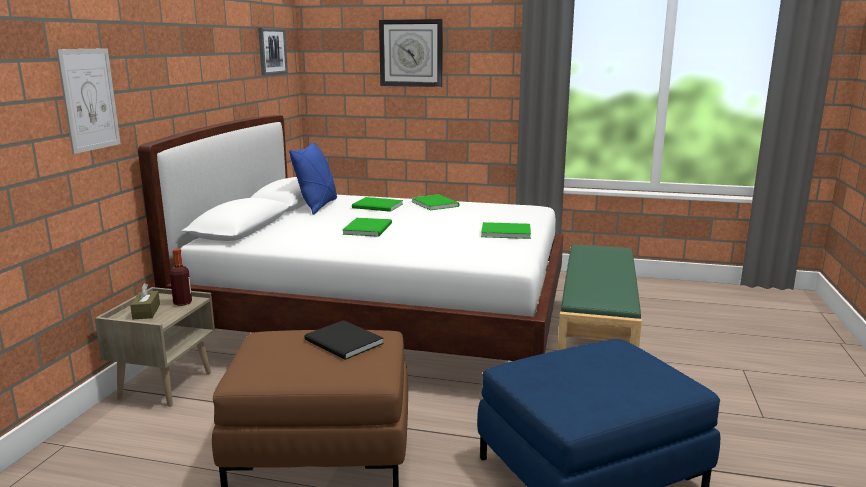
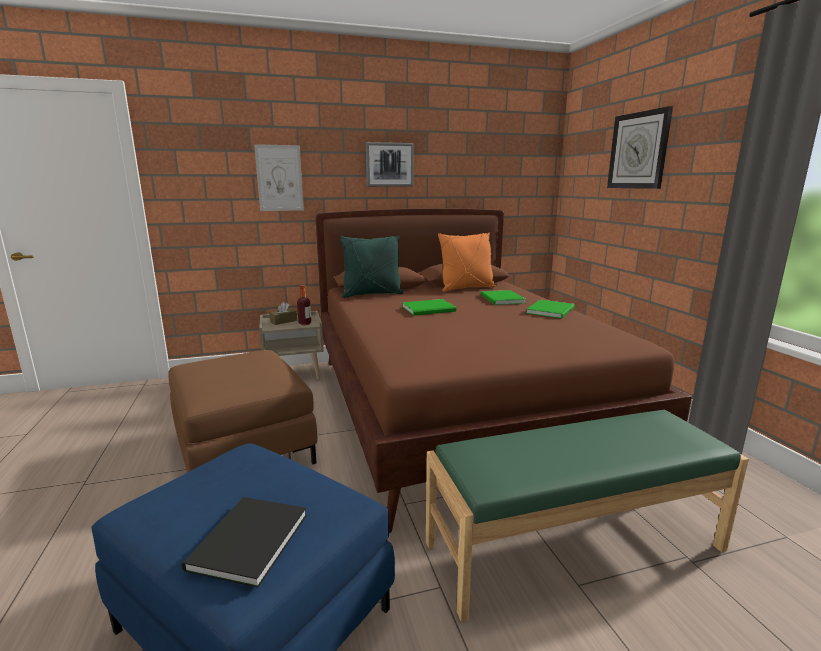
camera: 60 degrees right, 0 degrees up
(267, 235) = (372, 294): none -> green pillow
(272, 51) = (512, 154): picture -> picture (389, 164)
(317, 206) = (466, 288): blue pillow -> orange pillow
(343, 343) = (254, 374): black book -> black book (245, 543)
(383, 325) = (457, 407): white bed -> brown bed
(504, 232) = (505, 348): green book -> none

